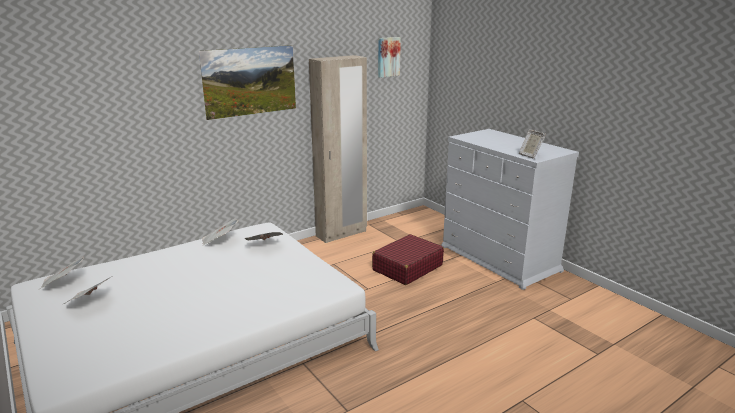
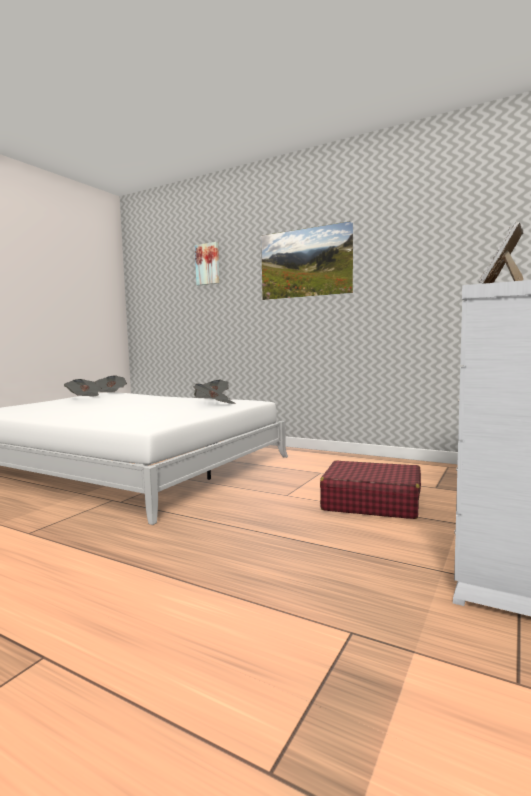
camera: 65 degrees right, 15 degrees down
(341, 234) = (396, 462): beige wardrobe -> none
(388, 57) = (503, 222): picture -> picture (208, 264)

